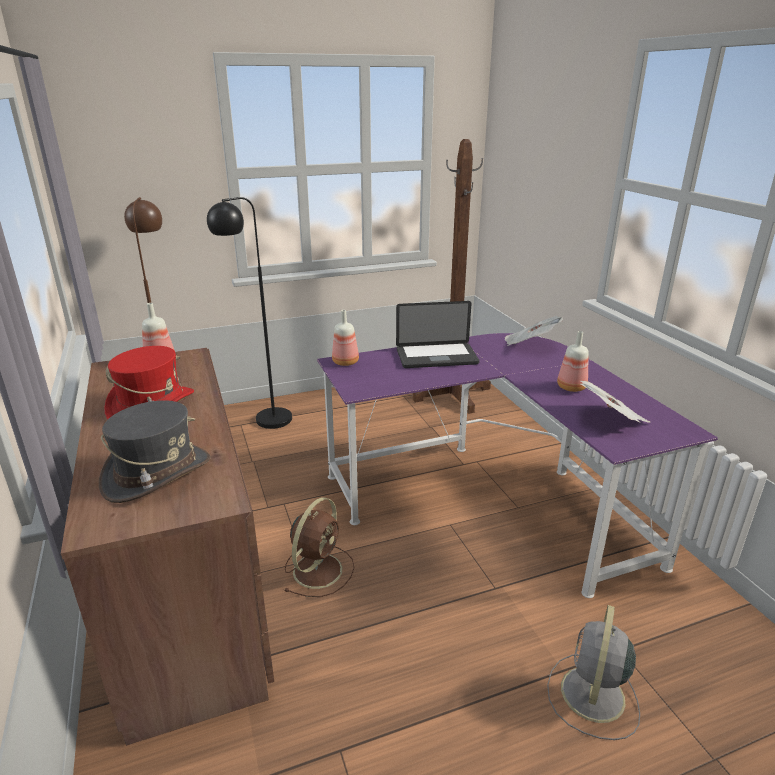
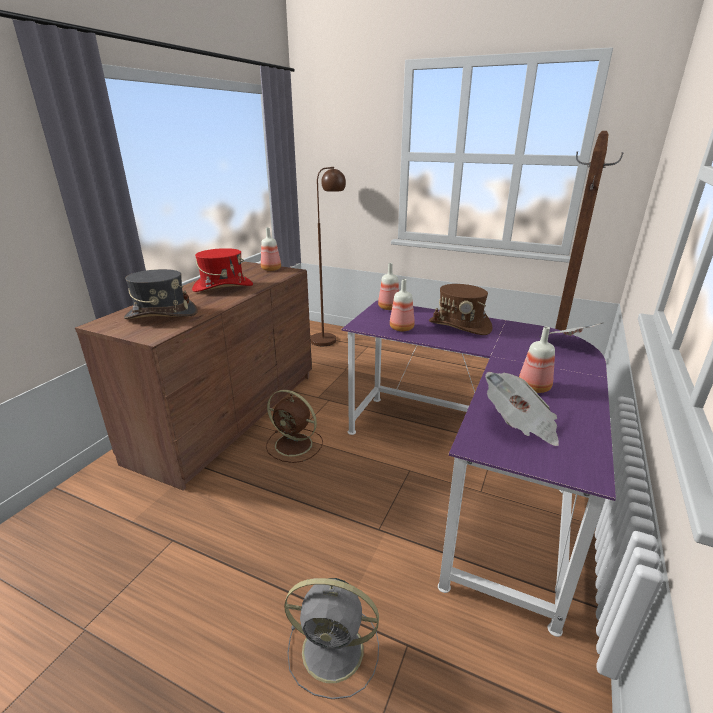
camera: 45 degrees right, 0 degrees up
(265, 424) = (381, 352): black floor lamp -> none
(319, 569) = (295, 445): brown fan -> brown fan turned 45 degrees clockwise
(398, 379) = (402, 328): none -> bottle
(436, 357) = (459, 326): laptop -> brown hat
(592, 696) = (335, 650): grey fan -> grey fan turned 150 degrees counterclockwise

